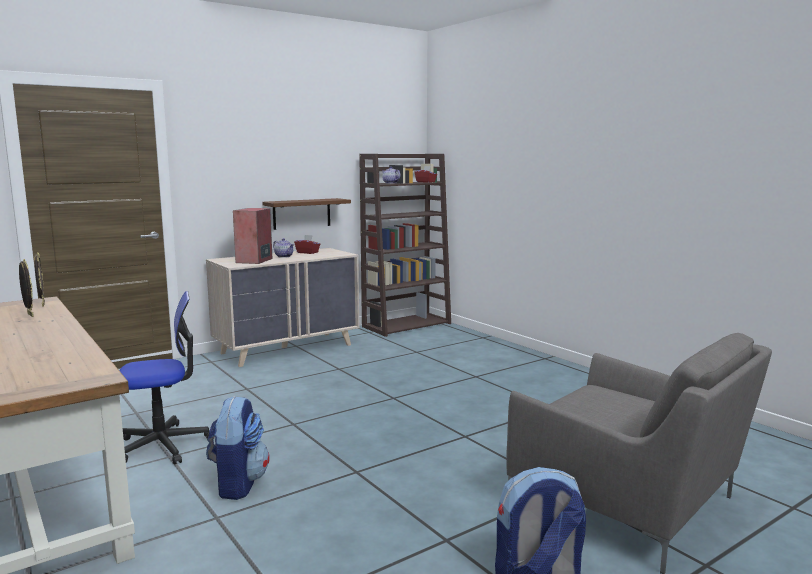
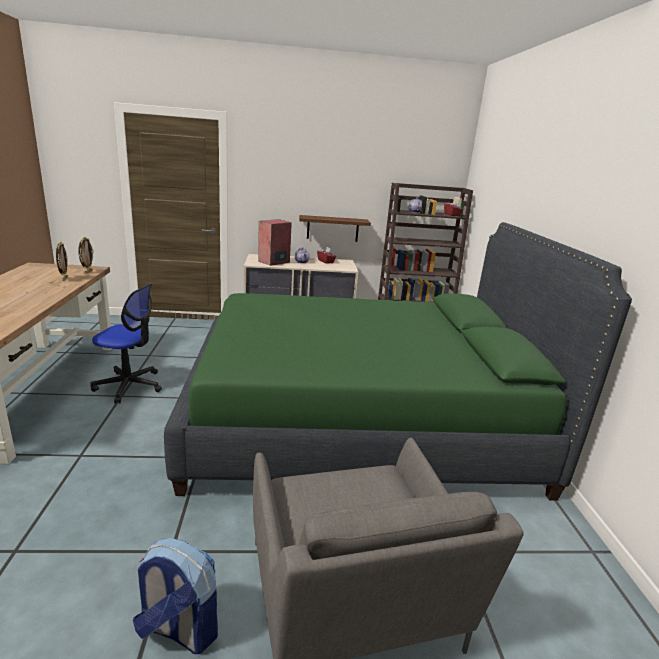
camera: 30 degrees right, 10 degrees up
(238, 484) = (124, 434): backpack -> none
(460, 399) = (358, 422): none -> green bed

